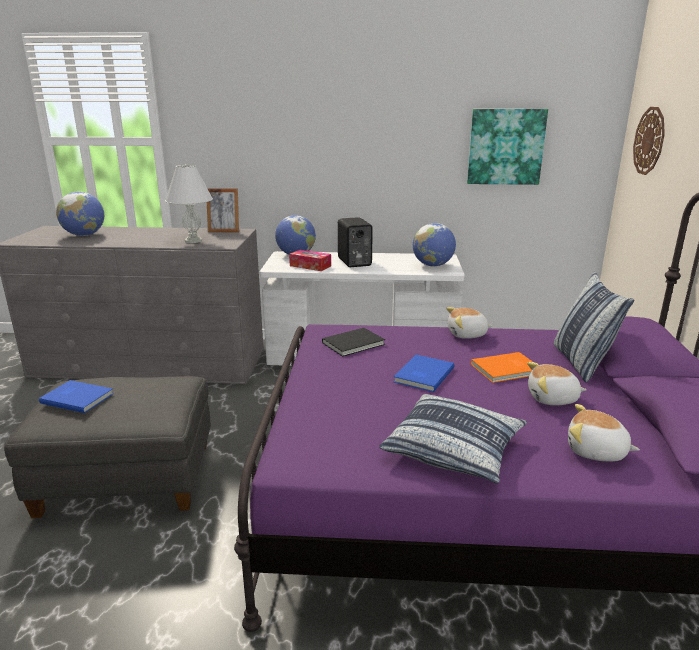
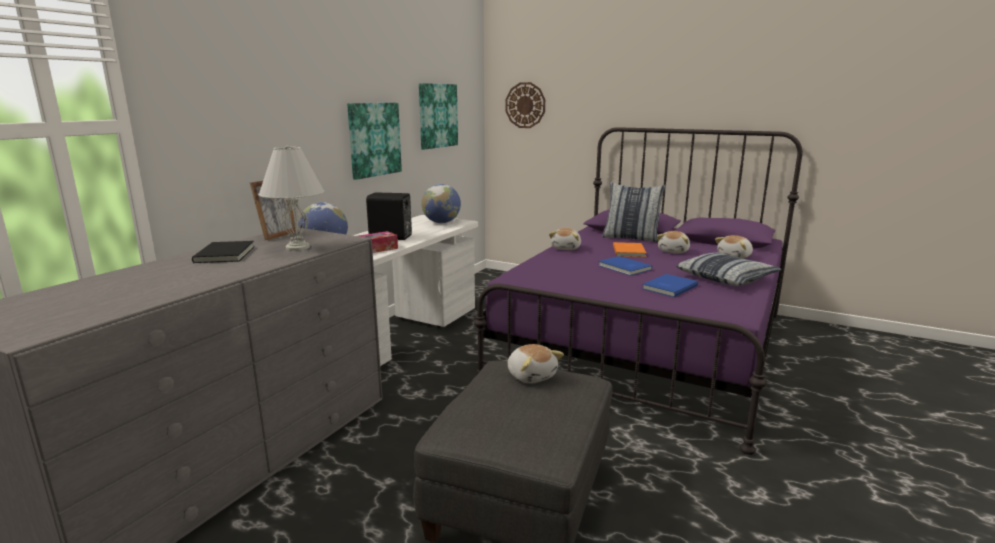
camera: 65 degrees left, 5 degrees down
(77, 397) = (504, 420): blue book -> blue book (668, 287)
(84, 235) = (116, 290): globe -> none
(159, 394) = (532, 375): none -> plush toy
(355, 344) = (554, 274): black book -> black book (227, 254)
(390, 166) = (374, 139): none -> picture

